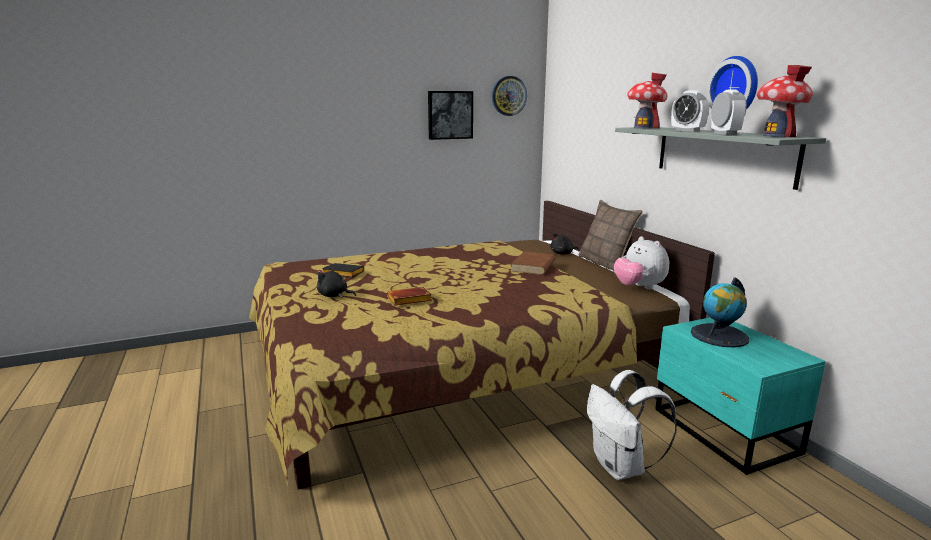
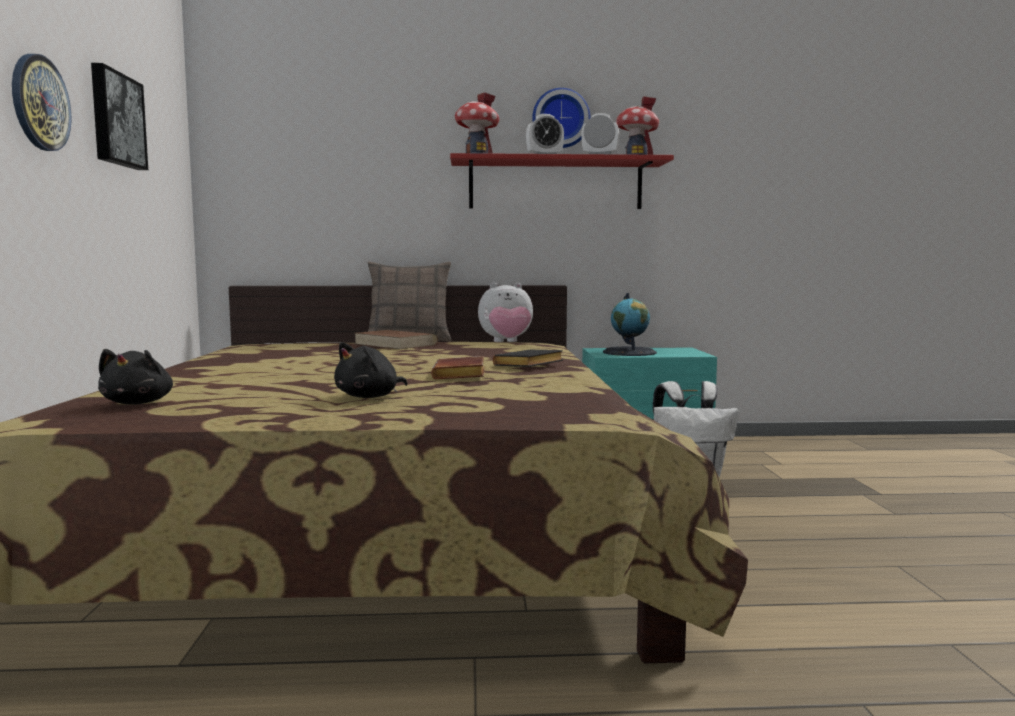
camera: 70 degrees left, 10 degrees down
(342, 274) = (241, 391): black book -> black book (529, 365)
(509, 96) = (164, 109): wall clock -> wall clock (39, 103)
(563, 253) = (344, 342): black plush toy -> black plush toy (139, 403)
(722, 154) = (555, 185): grey shelf -> red shelf

